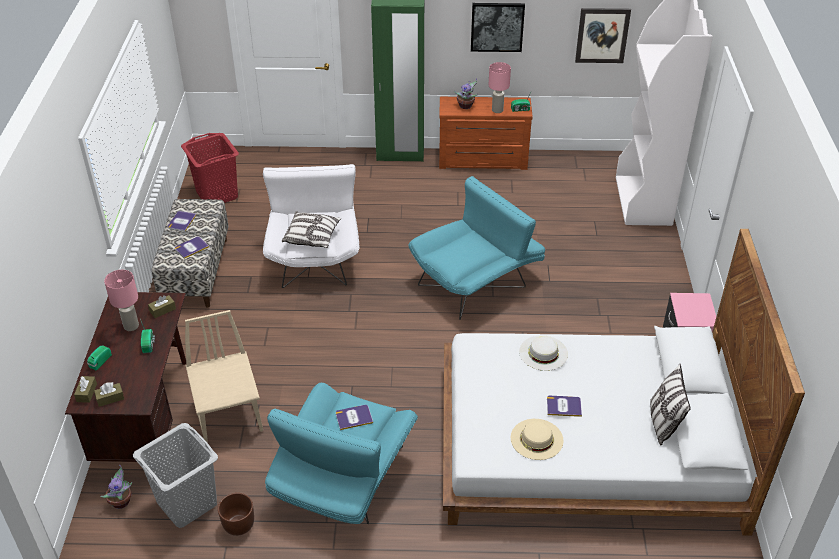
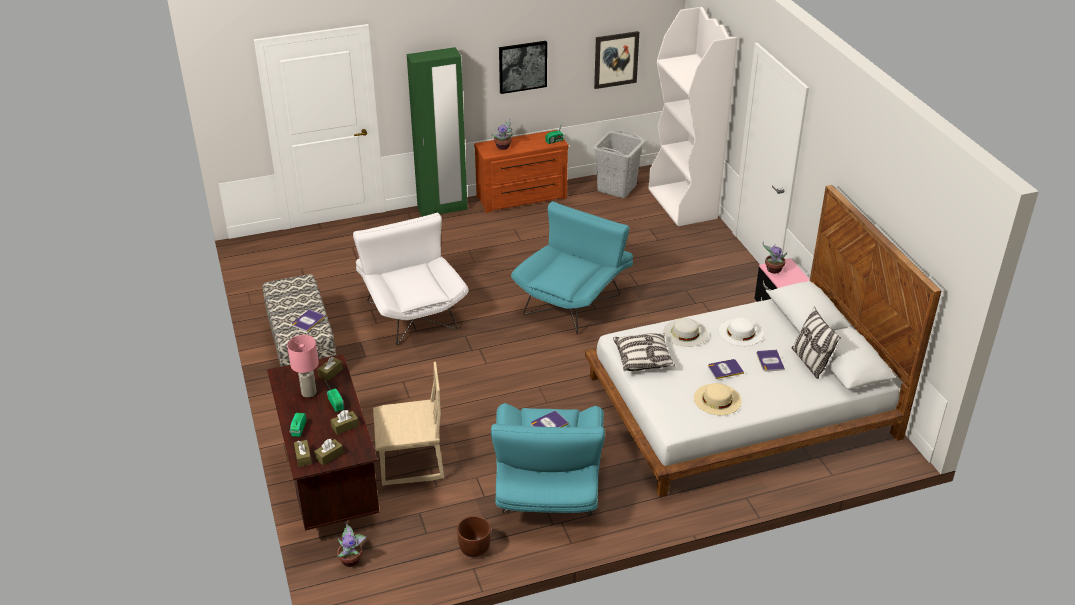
camera: 20 degrees left, 5 degrees down
(142, 371) = (345, 426): none -> brown tissue box
(181, 221) = (283, 301): book -> book (770, 361)
(187, 503) = (416, 544): grey laundry basket -> grey laundry basket (617, 188)
(217, 194) = (281, 278): red laundry basket -> none
(229, 416) = (411, 463): beige chair -> beige chair turned 120 degrees clockwise
(312, 236) = (418, 287): pillow -> pillow (643, 359)
(497, 110) = (534, 145): pink table lamp -> none
(604, 367) = (741, 332): none -> white hat
(682, 302) = (773, 270): none -> potted plant

